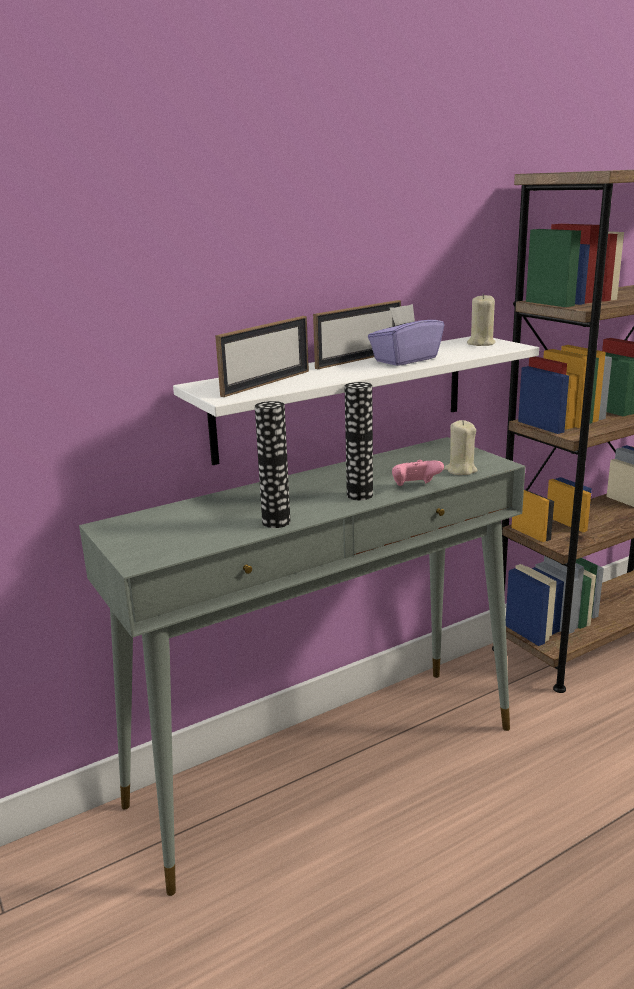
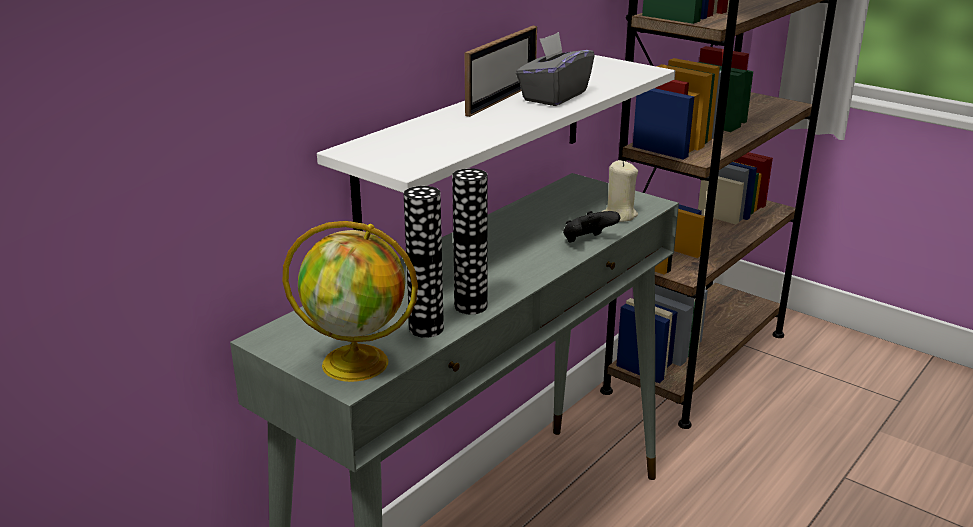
camera: 20 degrees left, 5 degrees up
(155, 550) = (357, 363): none -> globe
(266, 383) = (432, 142): picture frame -> none
(359, 495) = (536, 259): vase -> vase (426, 328)
(405, 359) = (554, 96): purple tissue box -> grey tissue box
(415, 487) = (587, 242): pink game controller -> black game controller
(480, 343) = (611, 68): beige candle -> none

